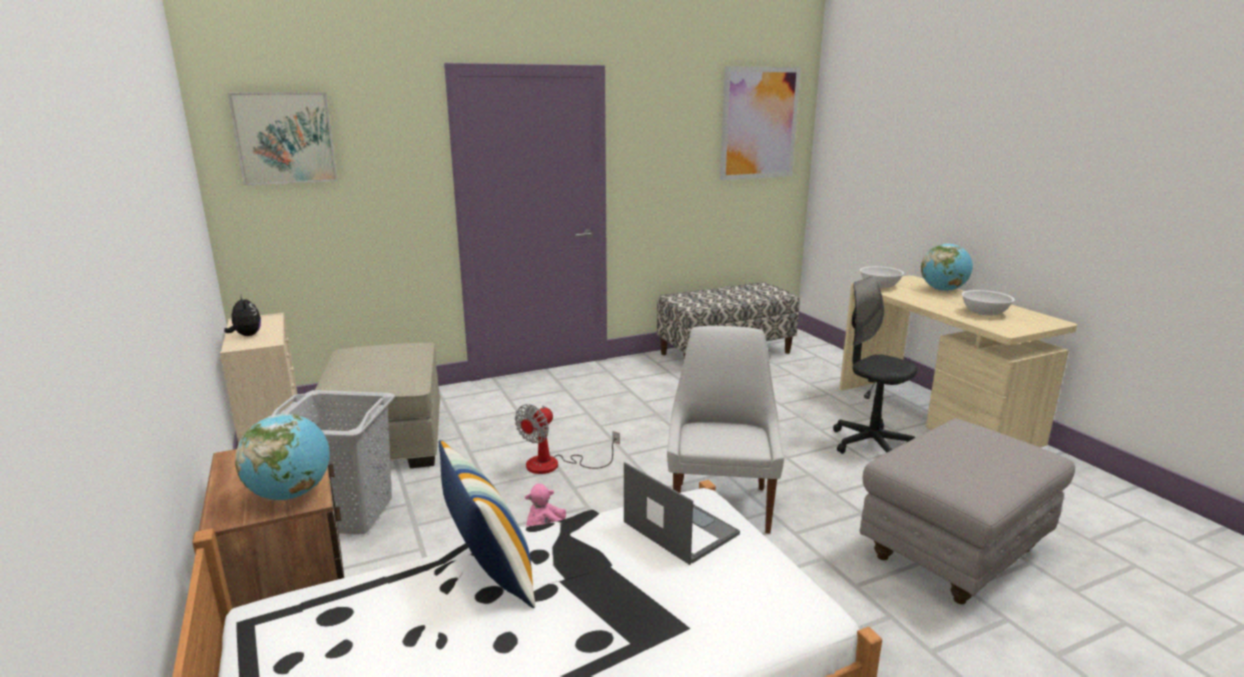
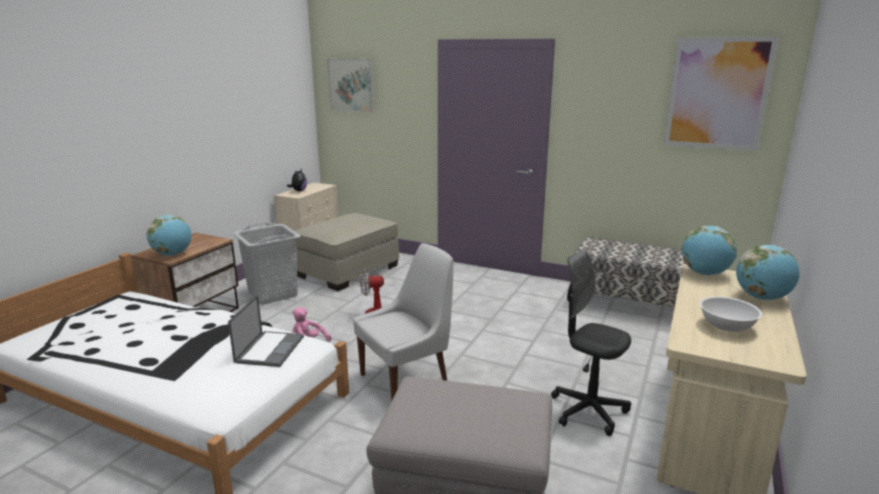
camera: 50 degrees right, 0 degrees up
(490, 574) = (184, 321): pillow -> none
(870, 444) = (588, 411): black office chair -> black office chair turned 60 degrees counterclockwise
(880, 286) = (704, 274): white bowl -> globe

